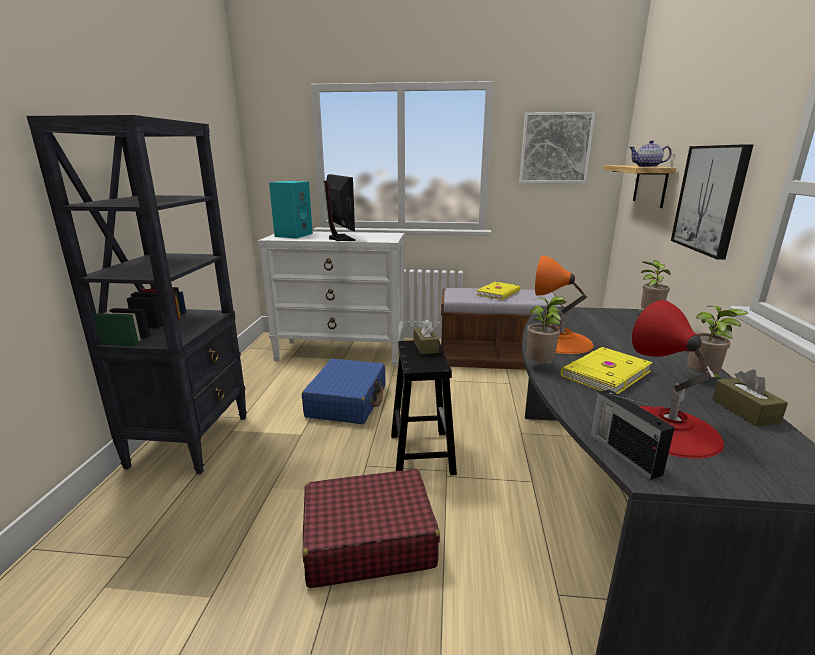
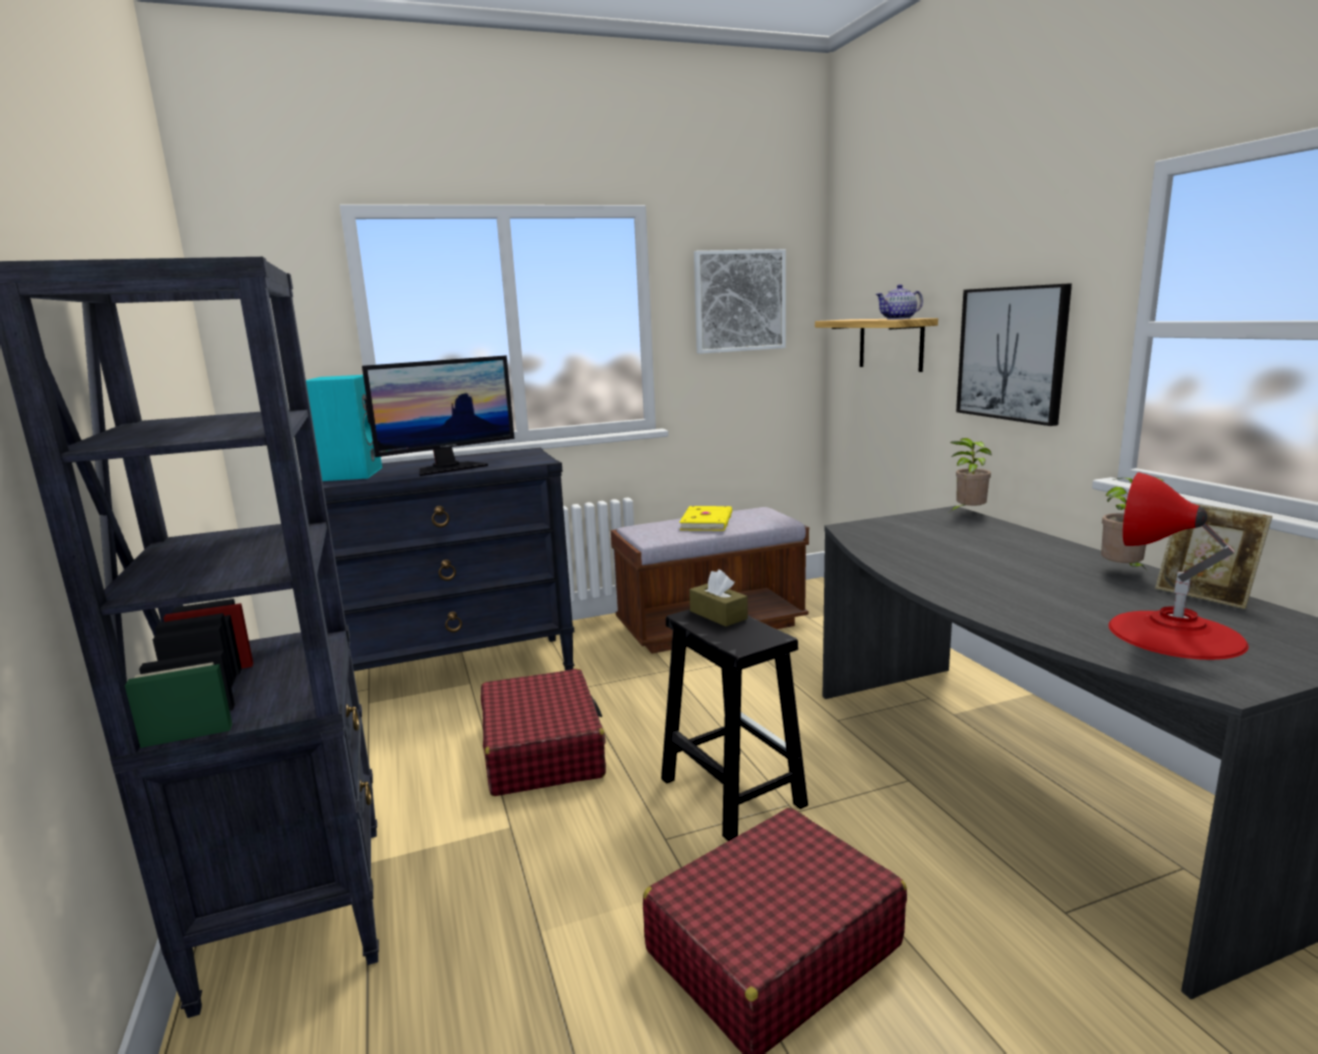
camera: 25 degrees left, 5 degrees down
(339, 238) = (448, 468): monitor -> monitor turned 105 degrees clockwise
(341, 352) = (458, 674): white dresser -> black dresser
(347, 401) = (542, 749): blue suitcase -> red suitcase
(541, 366) = (948, 598): potted plant -> none
(560, 341) = (921, 563): orange table lamp -> none
(604, 373) = (1024, 589): yellow book -> none
(623, 453) = (1174, 671): radio -> none
(744, 411) = (1204, 595): brown tissue box -> picture frame

